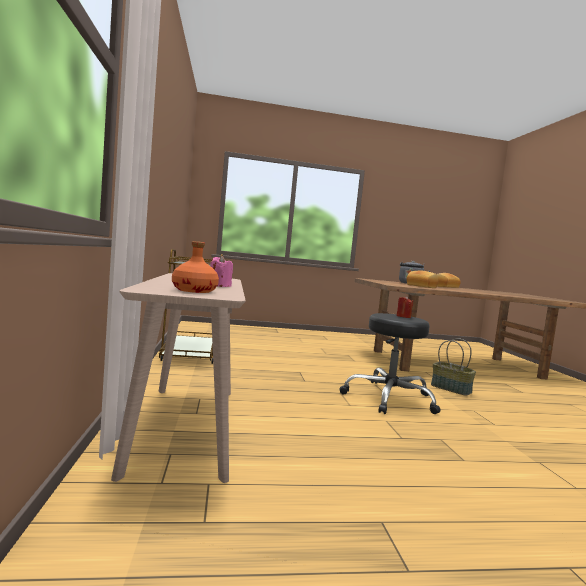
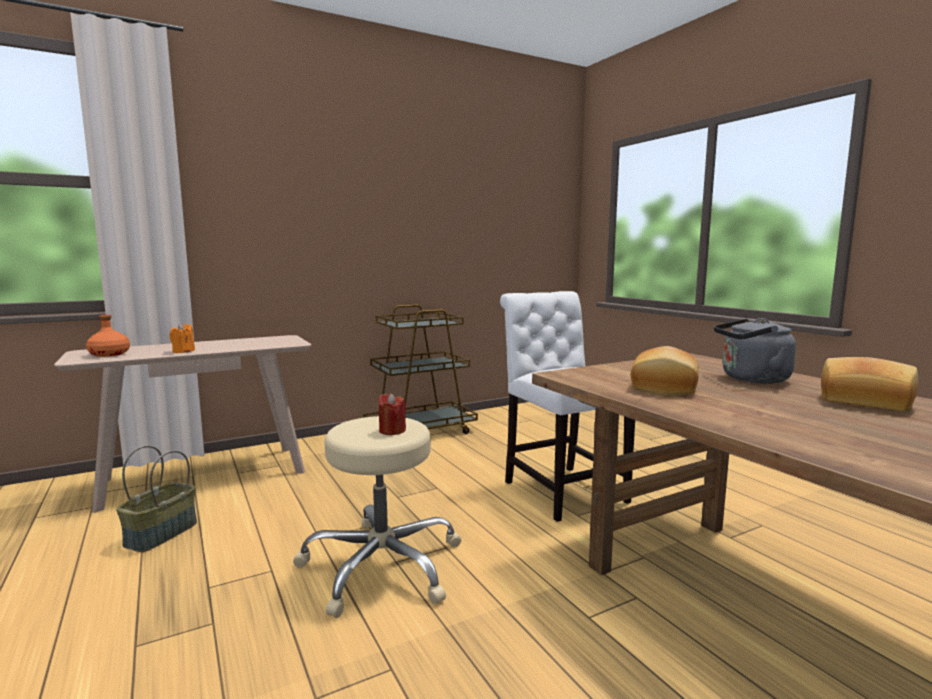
camera: 70 degrees right, 5 degrees up
(220, 285) = (183, 351): pink candle -> orange candle
(325, 356) = (561, 490): none -> white chair
(390, 398) = (381, 566): black stool -> beige stool
(451, 389) = (531, 638): basket -> basket (161, 534)

